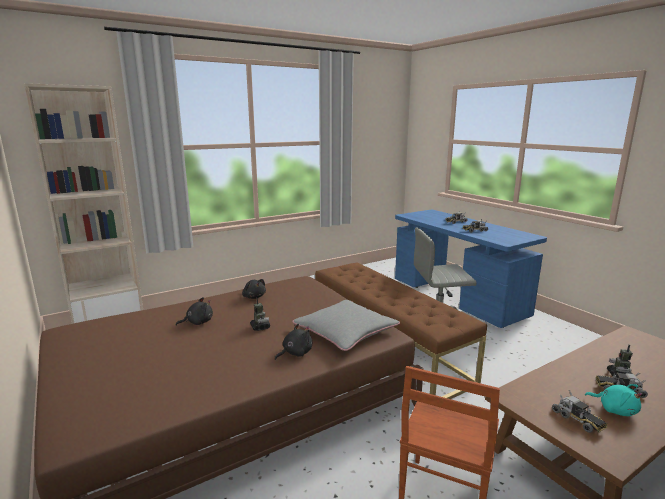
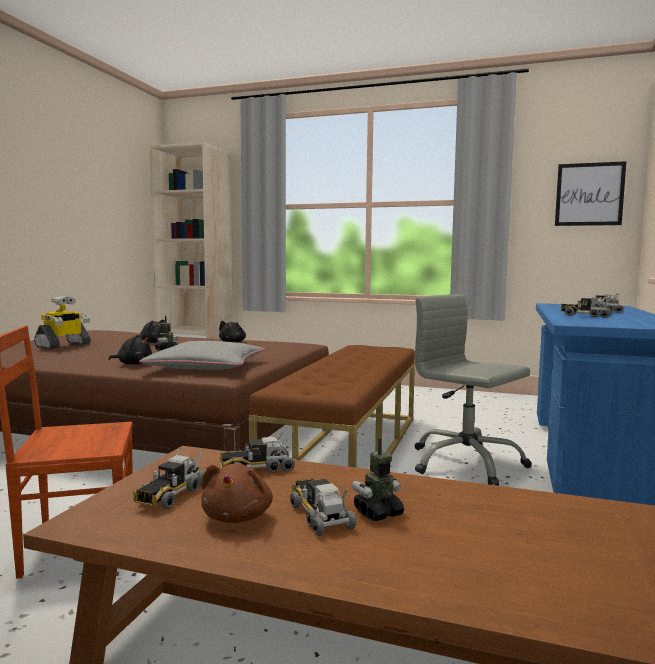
camera: 50 degrees right, 10 degrees down
(142, 364) = (63, 345): none -> toy robot
(385, 137) = (589, 194): none -> picture
(546, 384) = (256, 469): none -> toy truck
(615, 409) = (238, 516): turquoise plush toy -> brown plush toy

